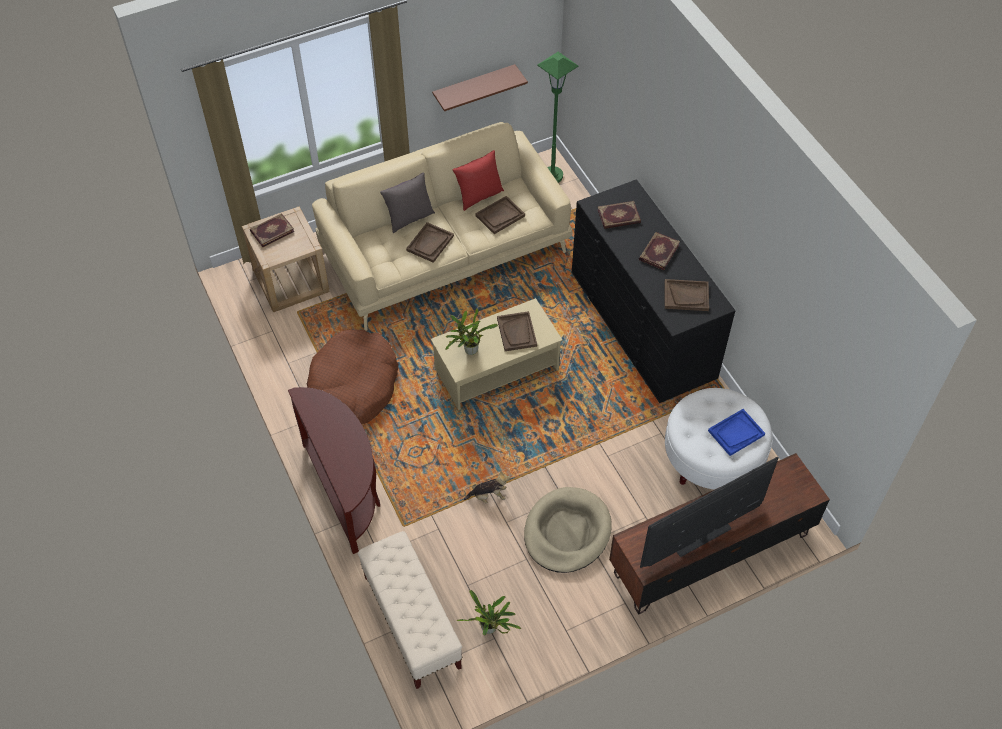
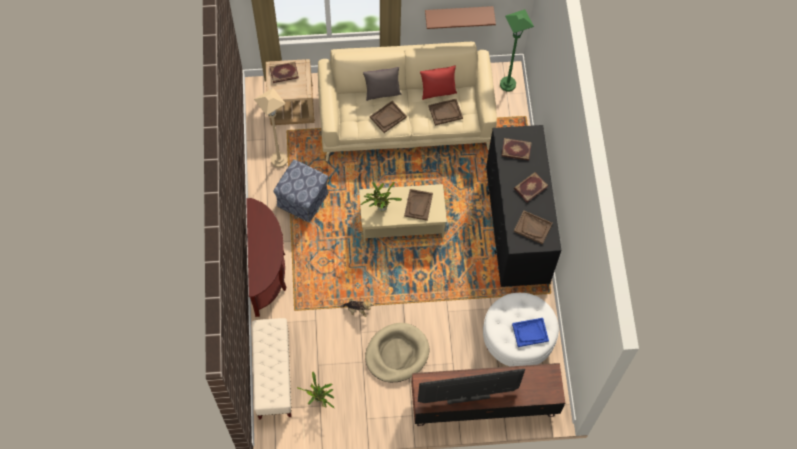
camera: 20 degrees right, 10 degrees up
(302, 349) = (279, 160): none -> beige floor lamp
(354, 385) = (303, 199): brown dog bed -> ottoman

